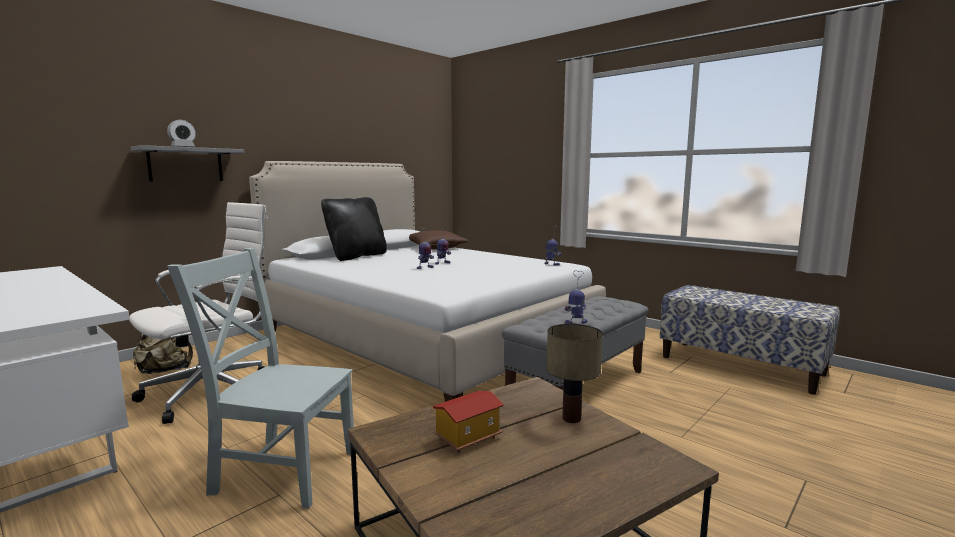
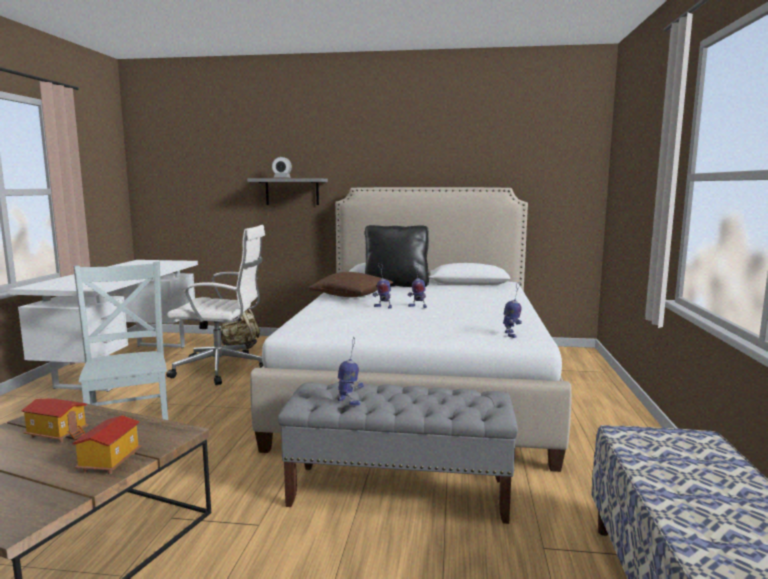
camera: 55 degrees right, 0 degrees up
(436, 248) = (492, 291): brown pillow -> brown pillow (351, 295)
(571, 419) = (109, 462): table lamp -> toy house

